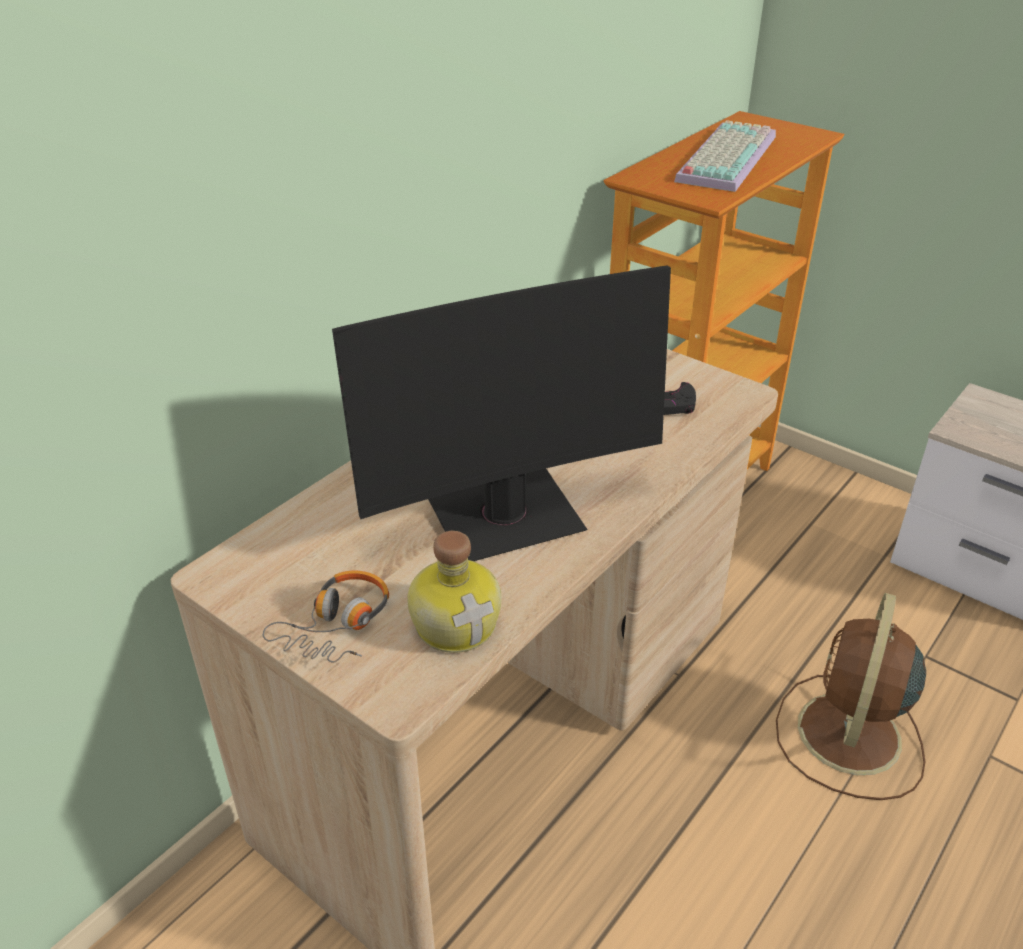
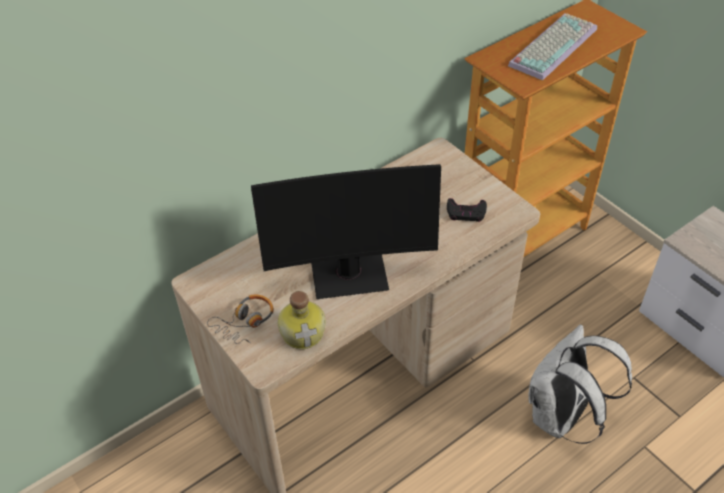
camera: 15 degrees right, 10 degrees up
(848, 737) = (561, 417): brown fan -> white backpack

